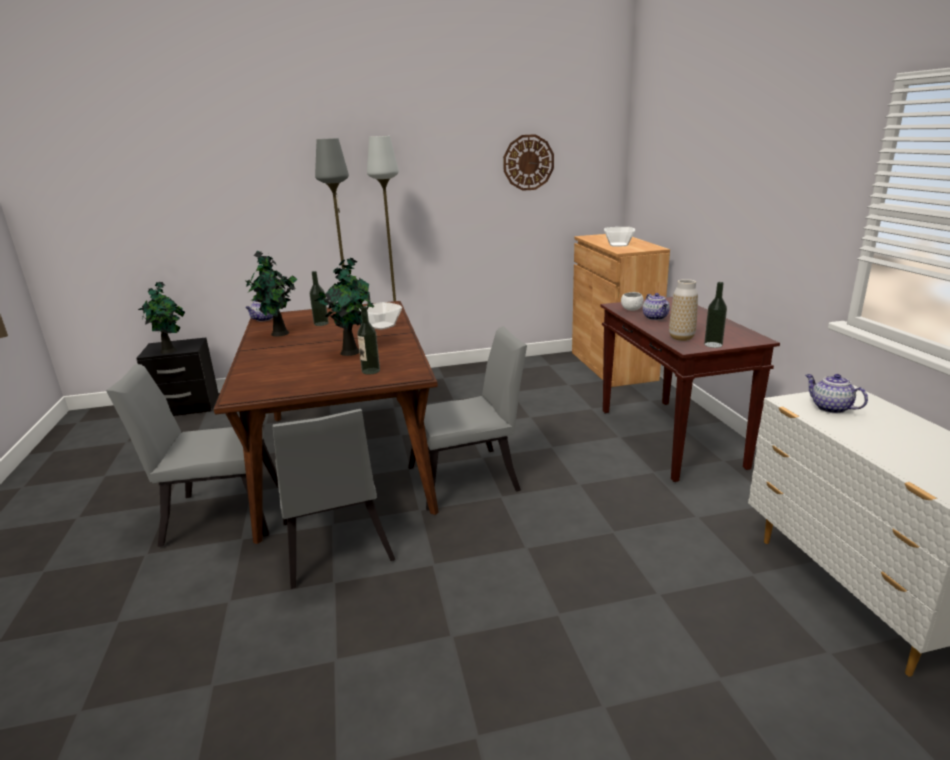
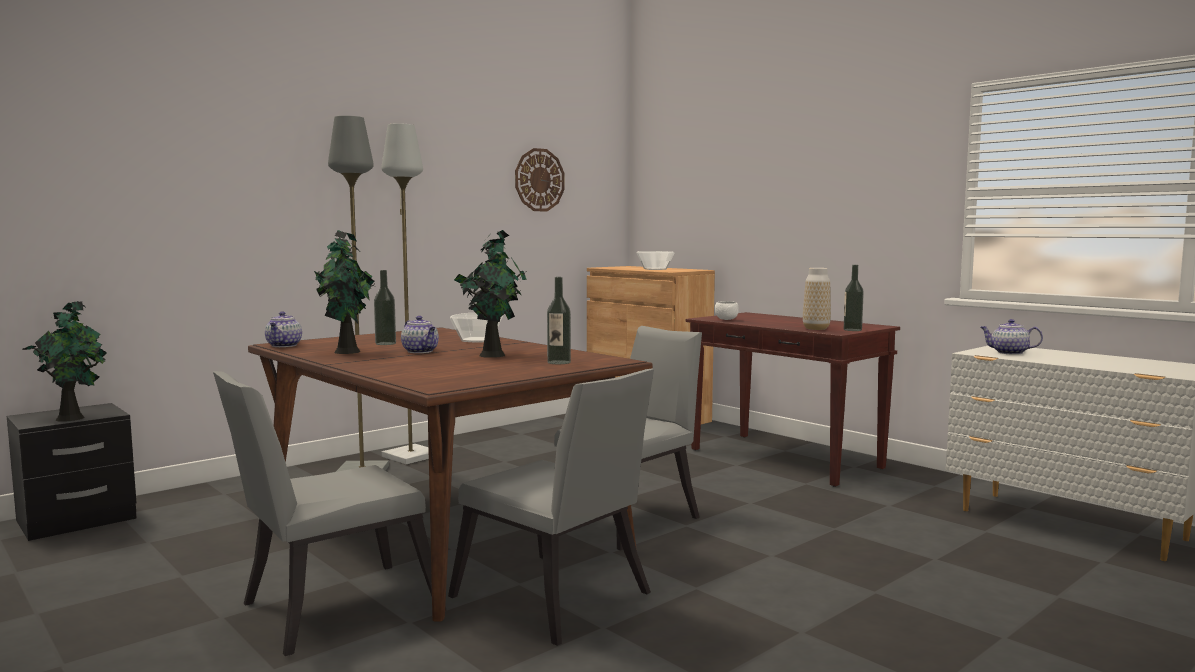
camera: 30 degrees left, 15 degrees down
(655, 318) = (762, 322): teapot -> teapot (421, 351)

